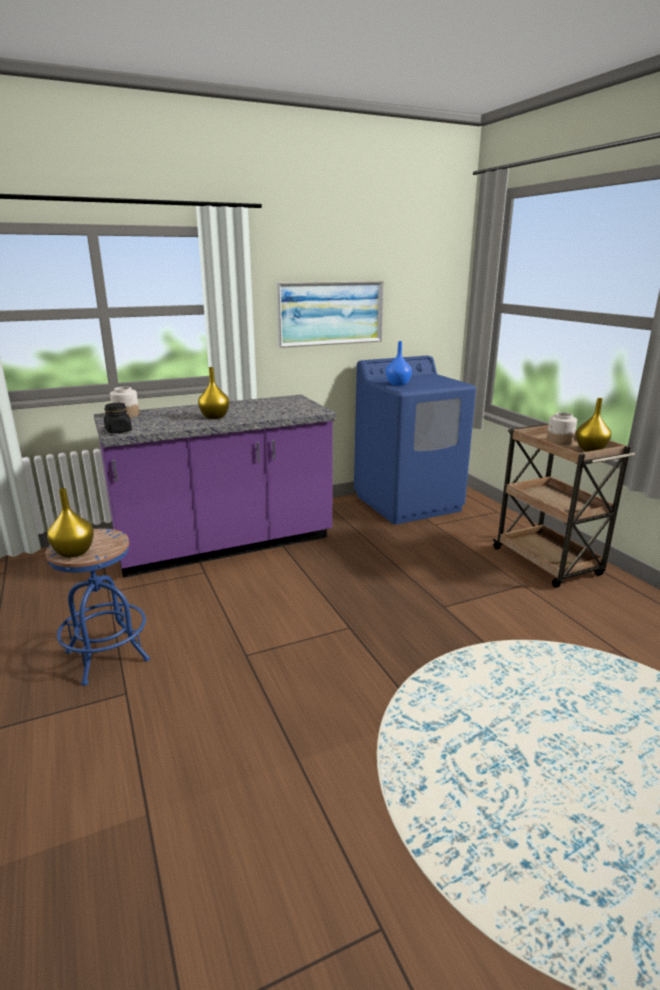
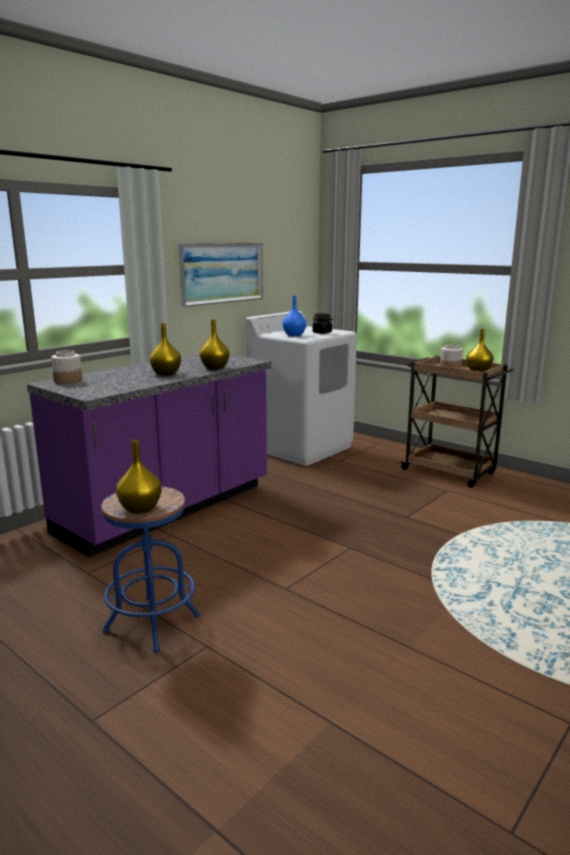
camera: 25 degrees left, 5 degrees down
(118, 431) = (91, 393): black jar -> black jar (322, 333)
(268, 415) = (214, 368): none -> yellow vase
(408, 503) = (300, 447): blue washing machine -> white washing machine

